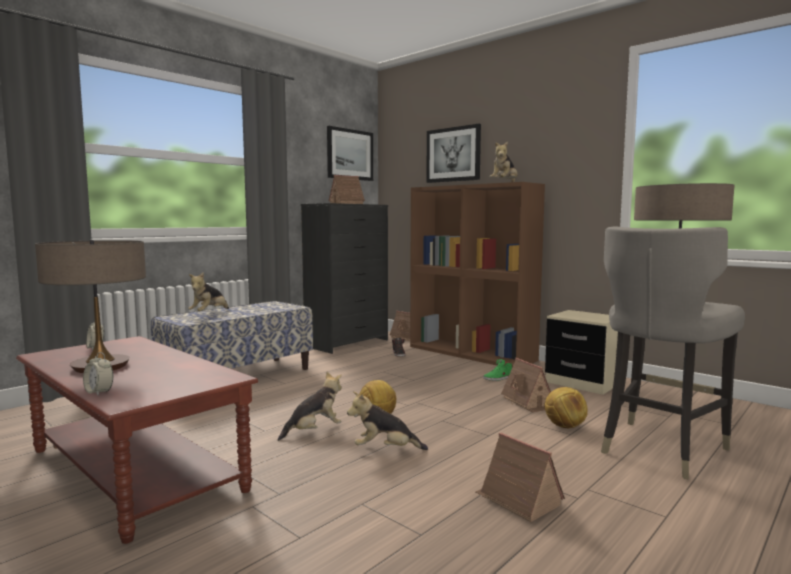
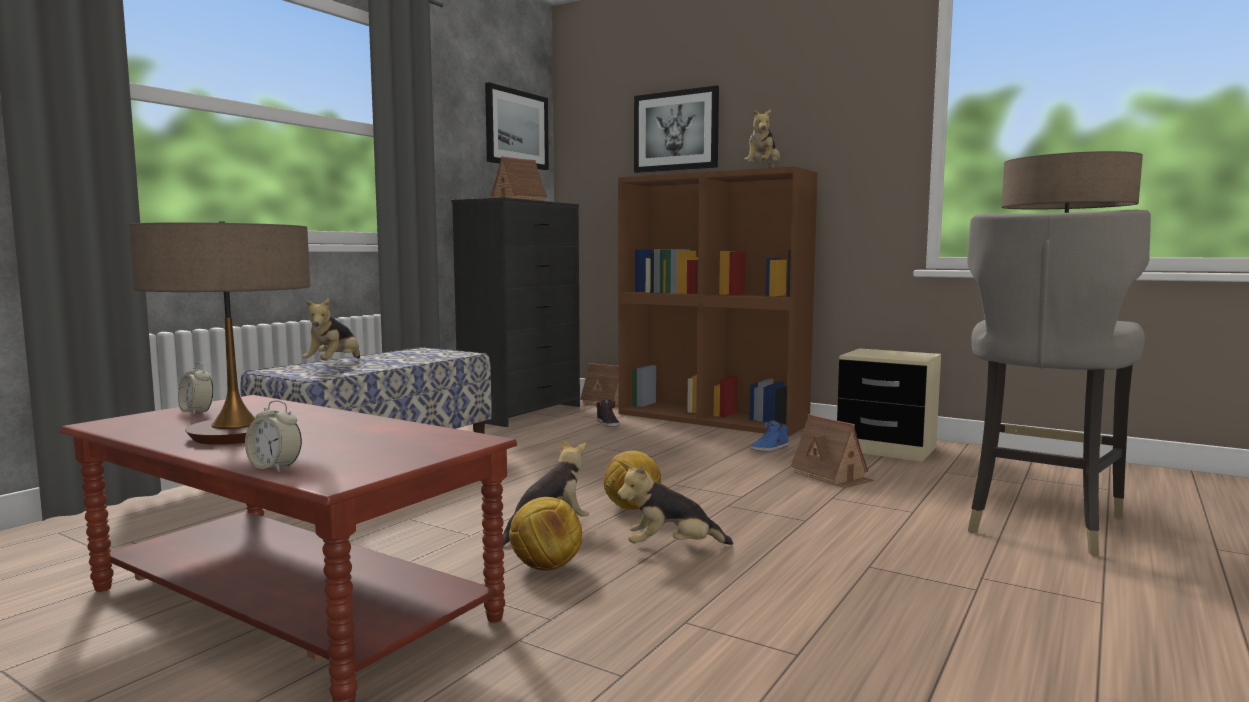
camera: 10 degrees left, 0 degrees up
(498, 378) = (770, 448): green shoe -> blue shoe
(518, 500) = (900, 598): toy house -> none
(564, 426) = (899, 503): football -> football (545, 567)

